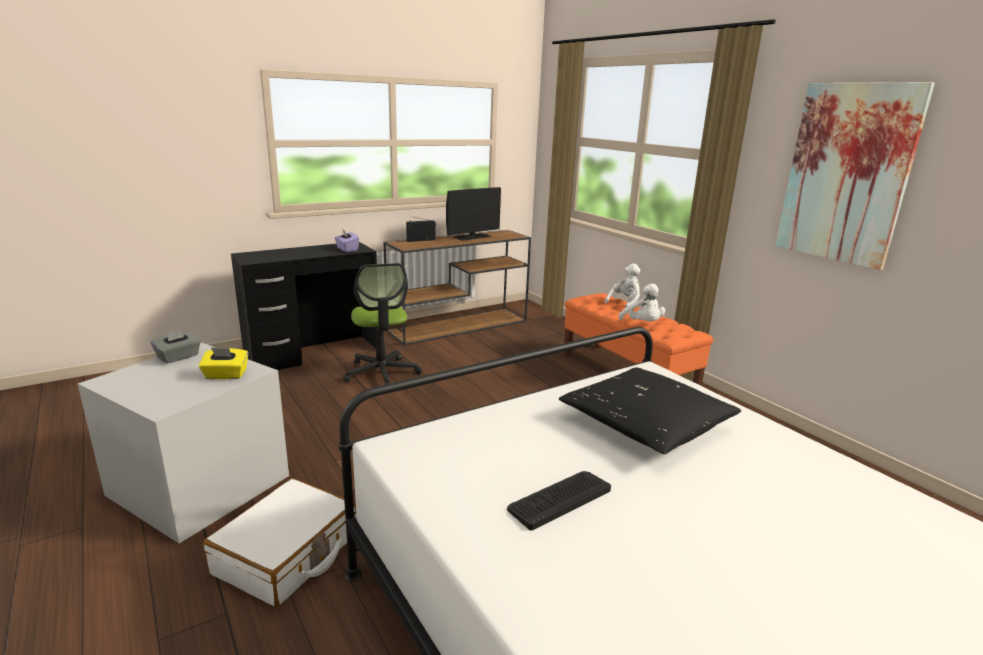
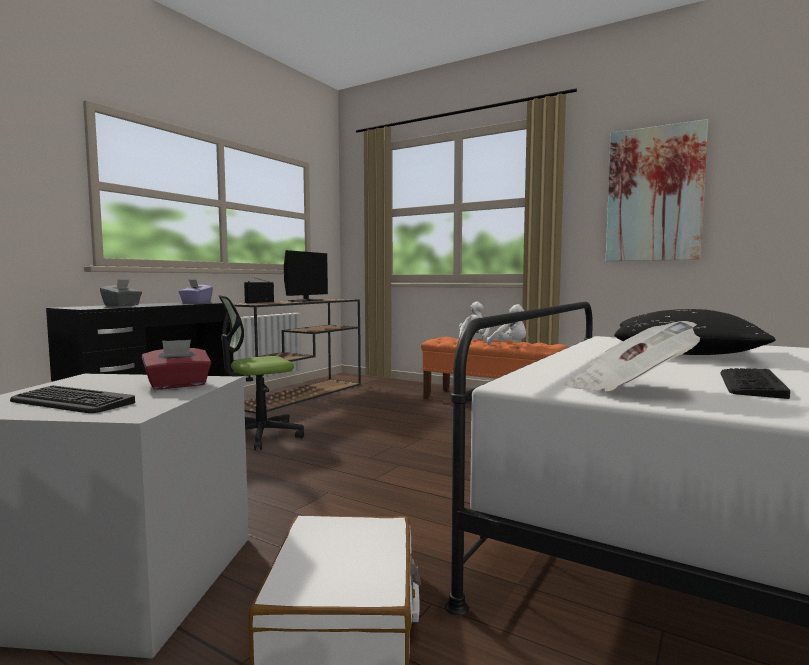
camera: 25 degrees left, 15 degrees down
(153, 385) = (71, 402): none -> keyboard
(179, 357) = (72, 383): grey tissue box -> grey tissue box (122, 305)
(225, 375) = (178, 385): yellow tissue box -> red tissue box
(382, 373) = (259, 435): office chair -> office chair turned 105 degrees clockwise
(448, 476) = (627, 388): none -> newspaper

